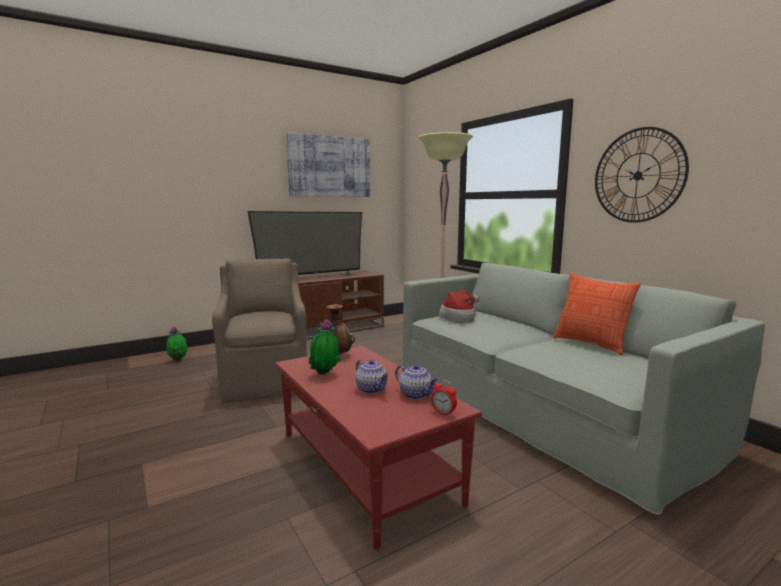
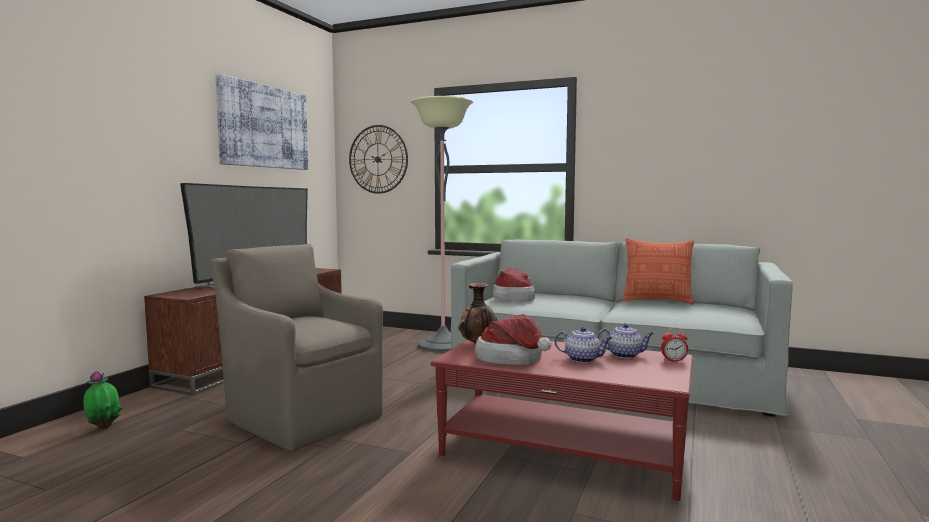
camera: 35 degrees left, 5 degrees down
(324, 375) = (513, 359): potted plant -> hat
(638, 175) = (648, 151): wall clock -> wall clock (378, 159)

